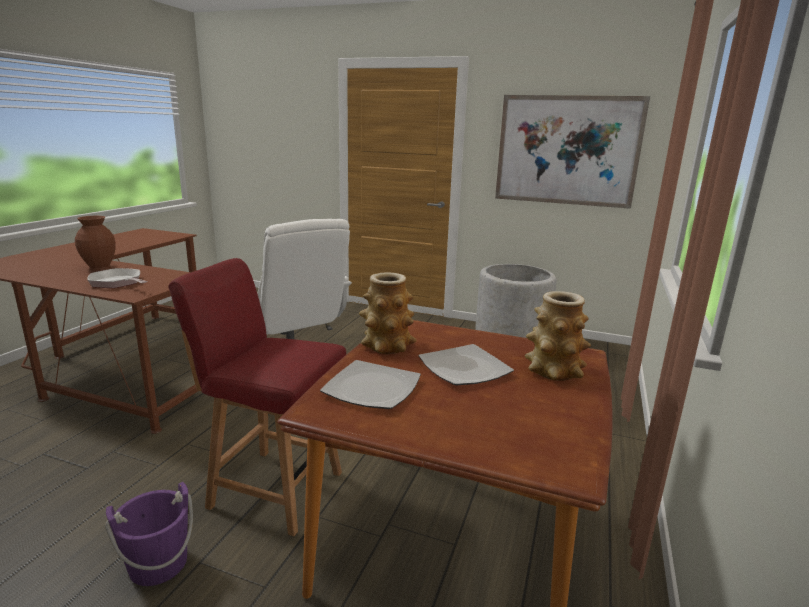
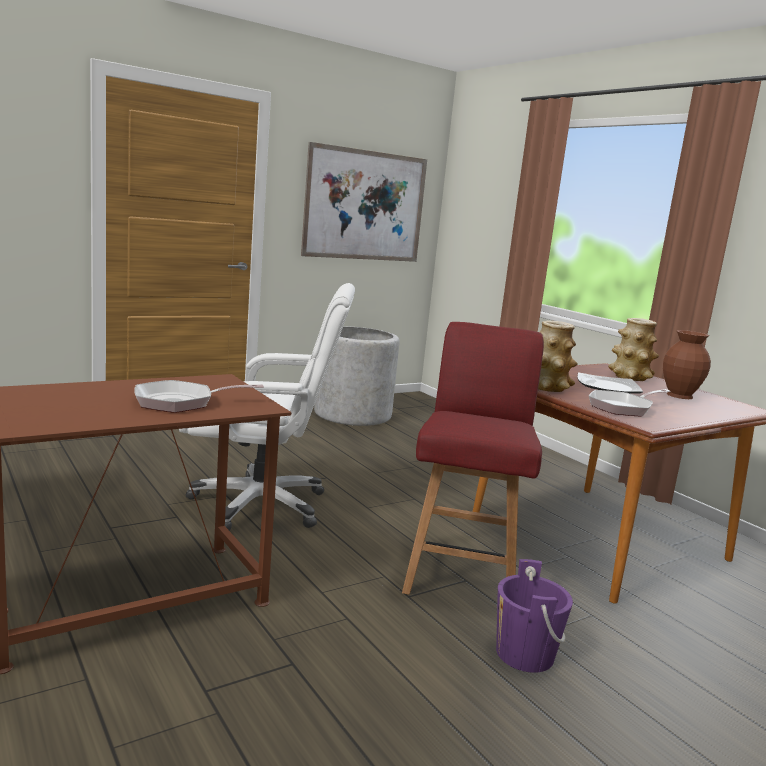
camera: 55 degrees left, 5 degrees down
(100, 268) = (65, 395): brown vase -> brown vase (678, 395)
(274, 488) = (462, 574): red chair -> red chair turned 135 degrees clockwise
(372, 389) = (623, 408): plate -> frying pan

